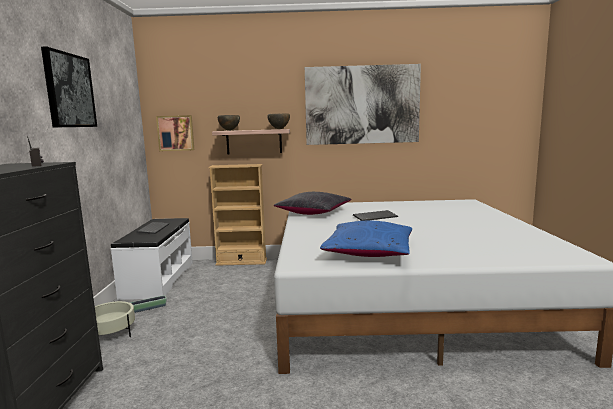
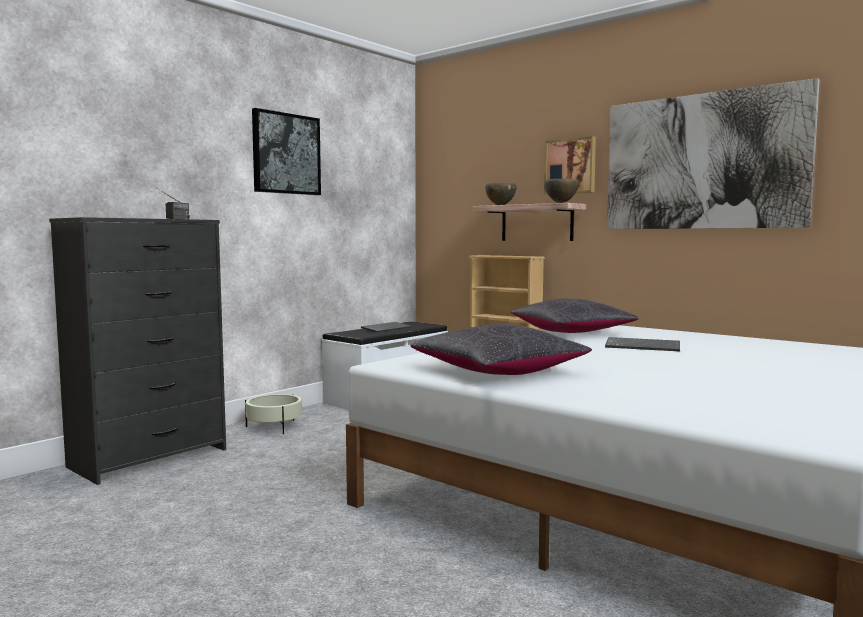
camera: 40 degrees right, 5 degrees down
(149, 308) = (336, 417): planter -> none
(176, 133) = (447, 210): picture -> picture (570, 166)
(369, 252) = (498, 371): blue pillow -> black pillow

